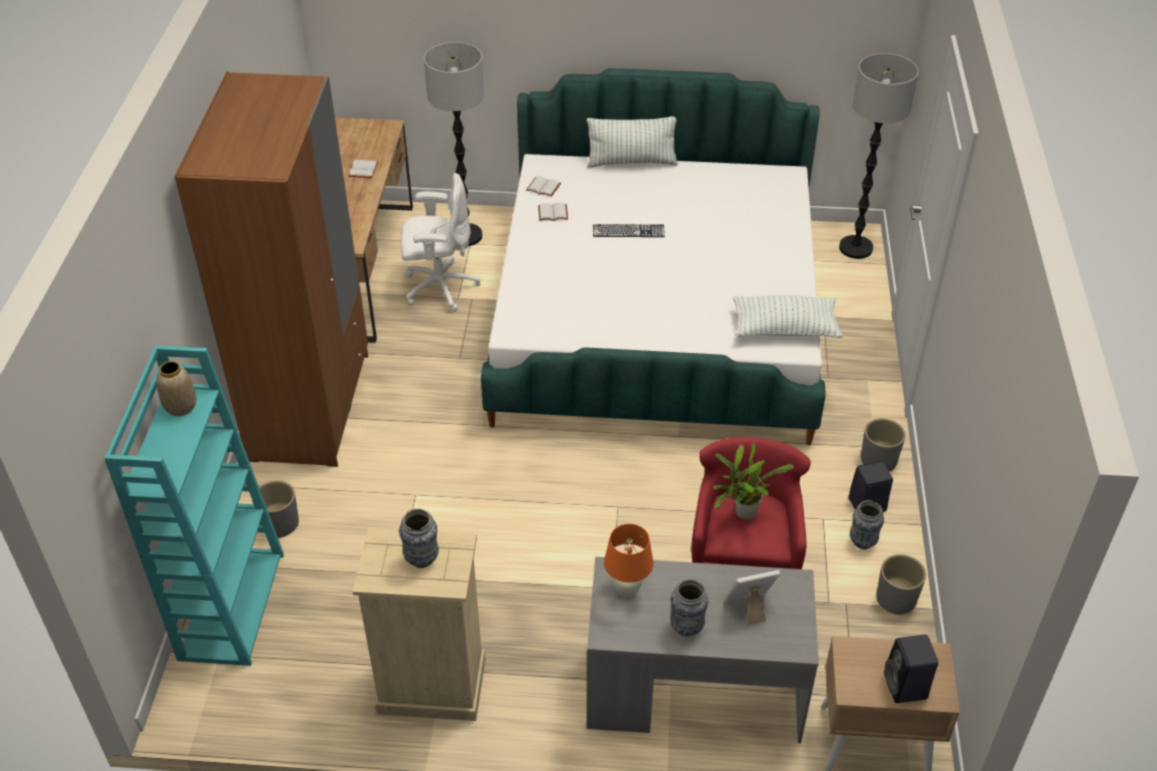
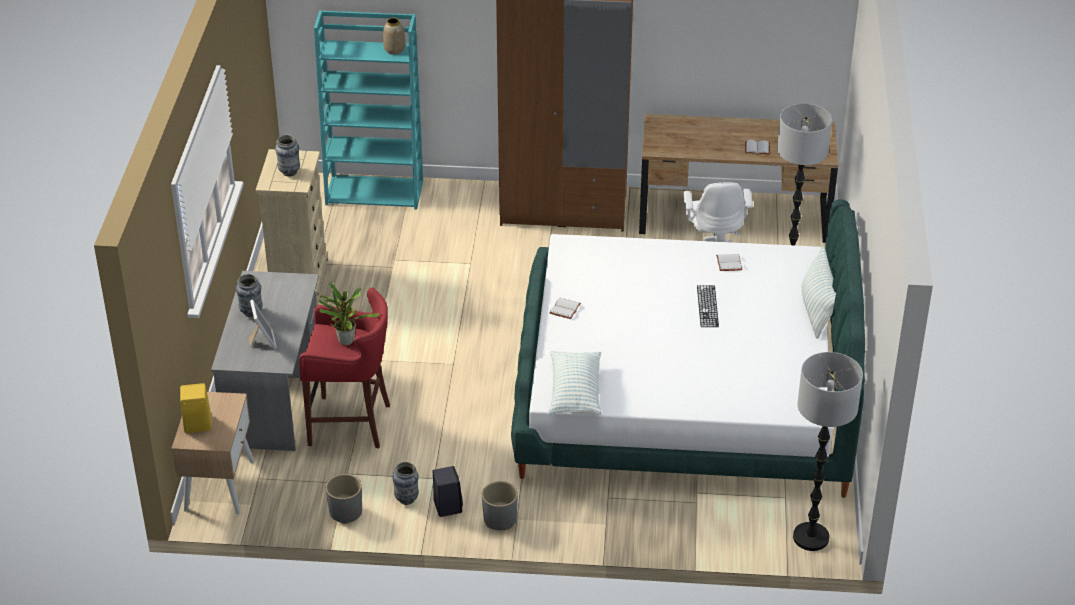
camera: 90 degrees right, 5 degrees down
(279, 524) = (445, 205): grey planter -> none
(544, 187) = (768, 258): white book -> white book (565, 309)
(627, 590) = (286, 287): orange table lamp -> none
(906, 687) = (196, 424): black speaker -> yellow speaker

